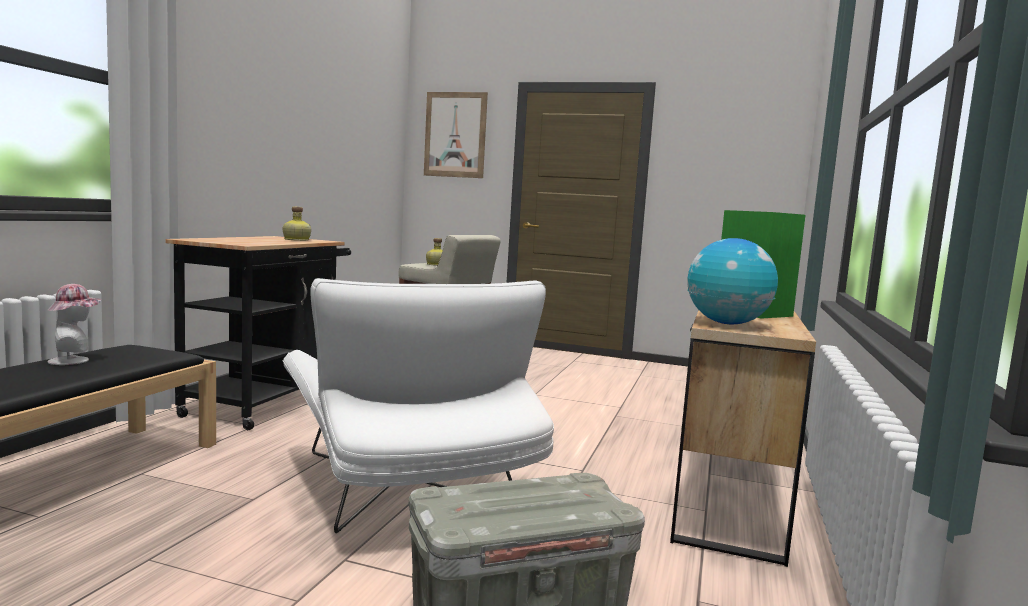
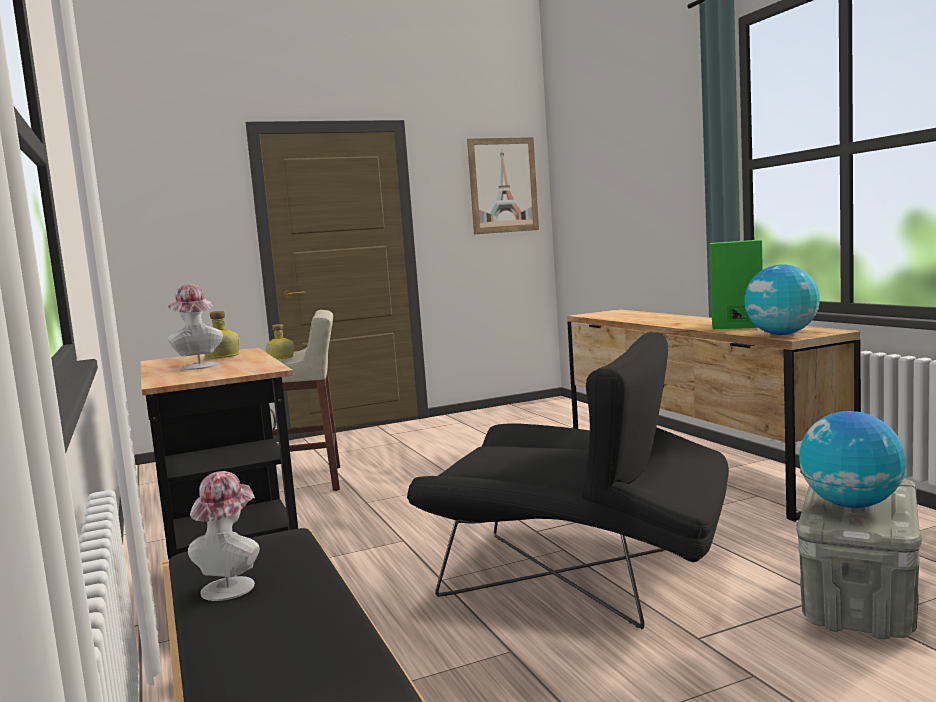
camera: 40 degrees left, 0 degrees up
(255, 239) = (198, 366): none -> hat
(408, 487) = (581, 576): white armchair -> black armchair
(455, 135) = (167, 192): picture -> picture (503, 185)
(500, 498) = (850, 505): none -> globe

